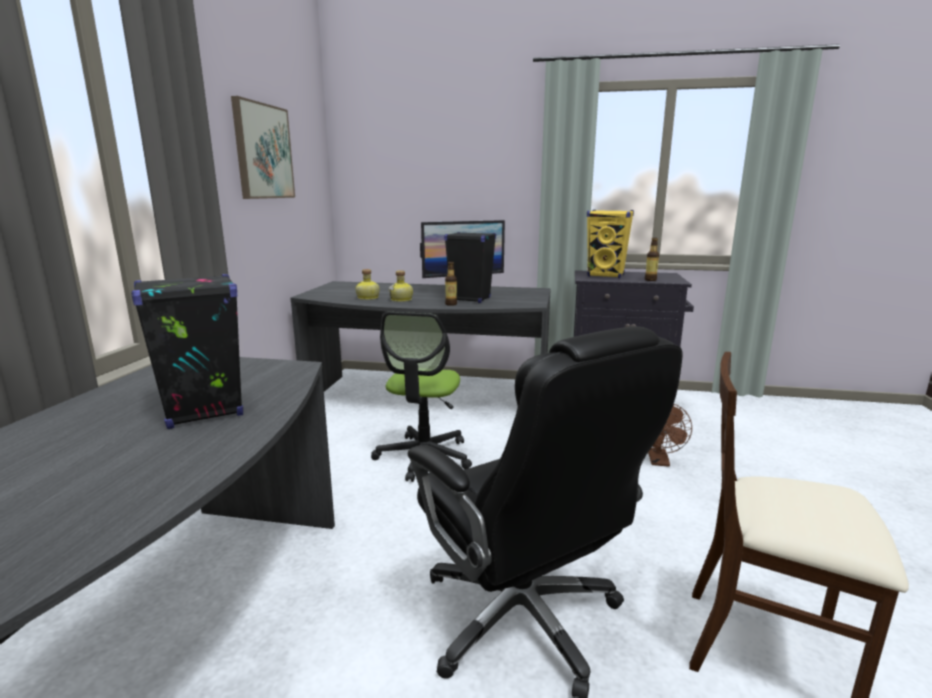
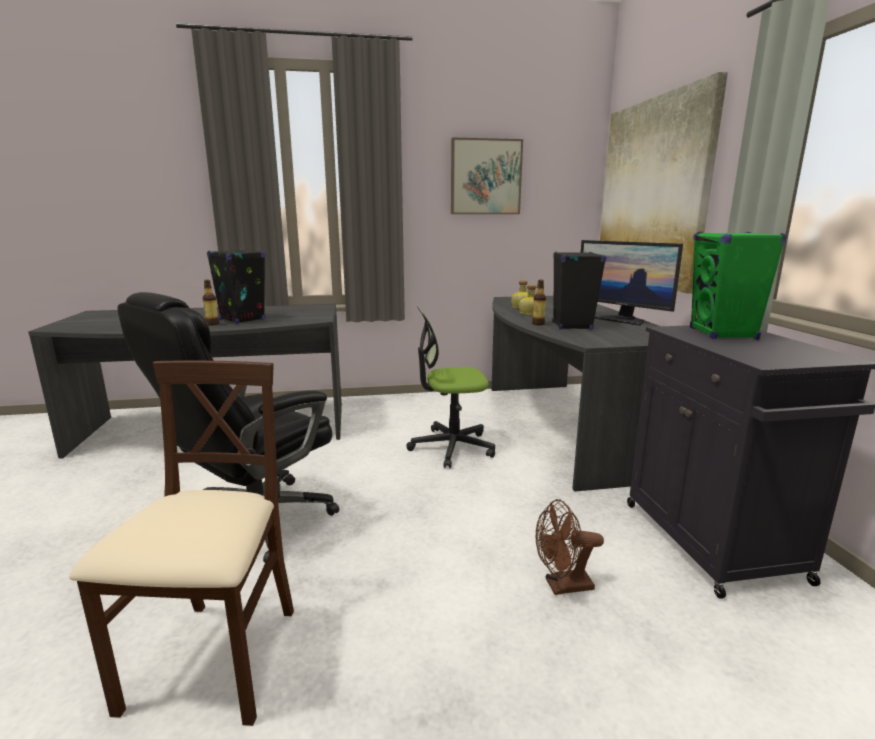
camera: 70 degrees right, 0 degrees up
(421, 178) = (652, 193): none -> picture
(606, 275) = (723, 334): yellow speaker -> green speaker
(650, 280) = (738, 350): bottle -> bottle (212, 324)

